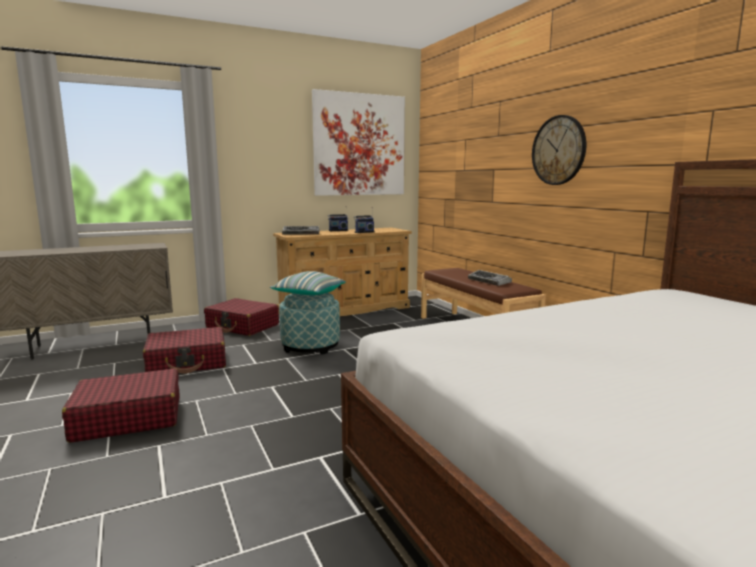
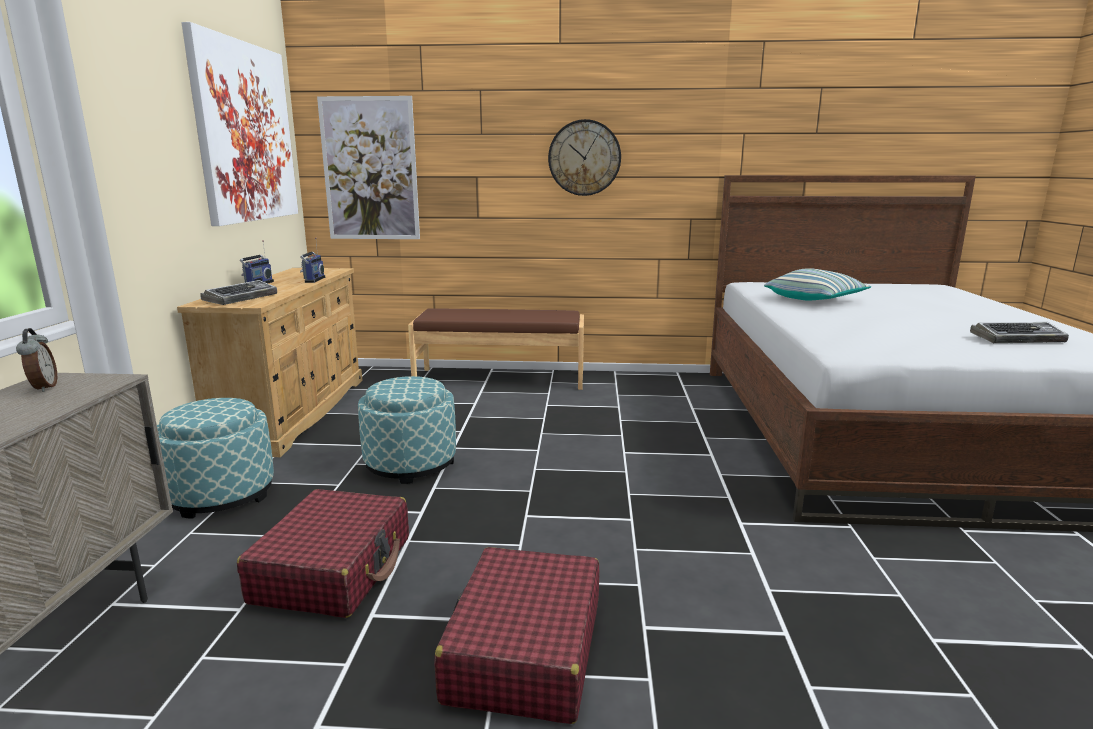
camera: 60 degrees left, 5 degrees up
(143, 245) = (43, 388): none -> alarm clock
(242, 326) = (221, 494): red suitcase -> ottoman
(308, 295) = (408, 386): pillow -> pillow (815, 300)
(444, 166) = (370, 169): none -> picture
(489, 281) = (520, 314): keyboard -> keyboard (1017, 339)

